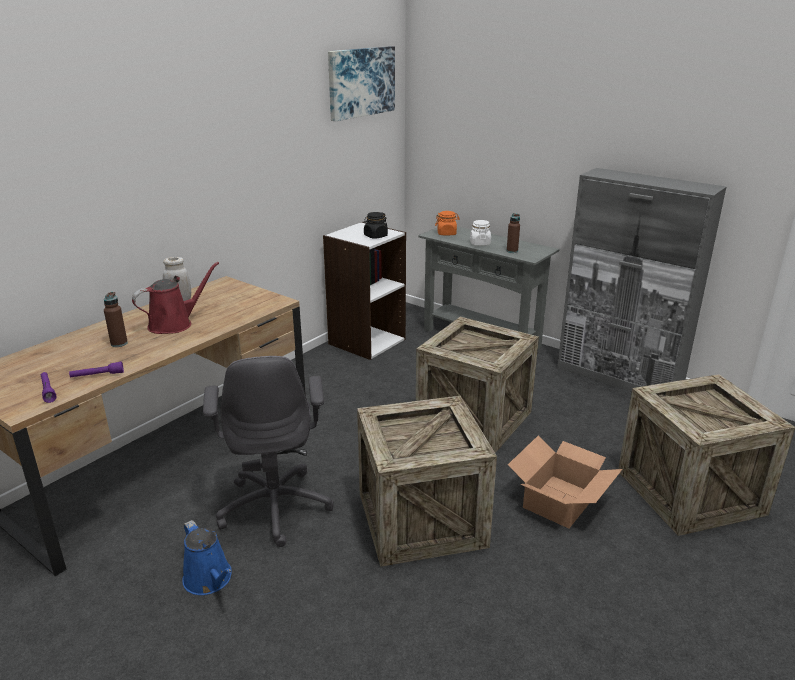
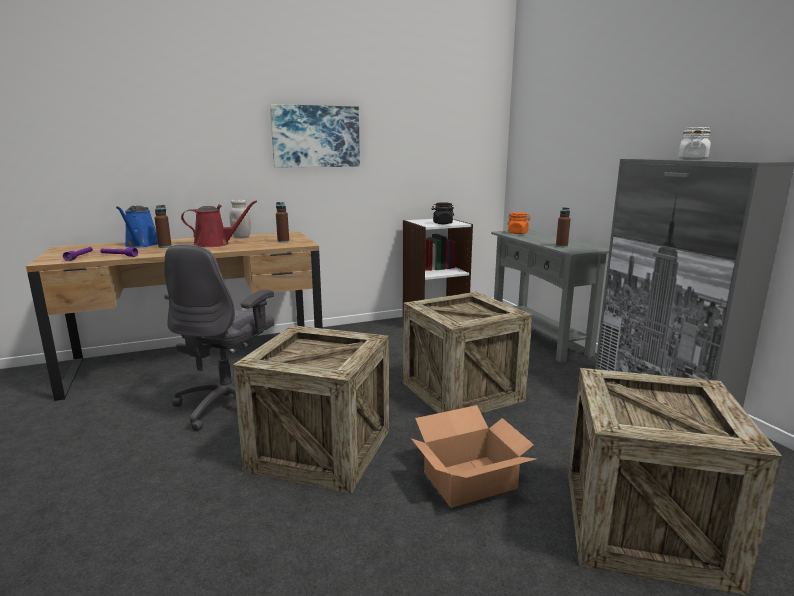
camera: 30 degrees right, 10 degrees down
(210, 580) = (124, 435): blue watering can -> blue watering can (141, 245)
(246, 301) = (283, 241): none -> brown bottle
(360, 82) = (456, 96): picture -> picture (315, 136)
(479, 243) = (538, 240): white jar -> white jar (692, 159)

